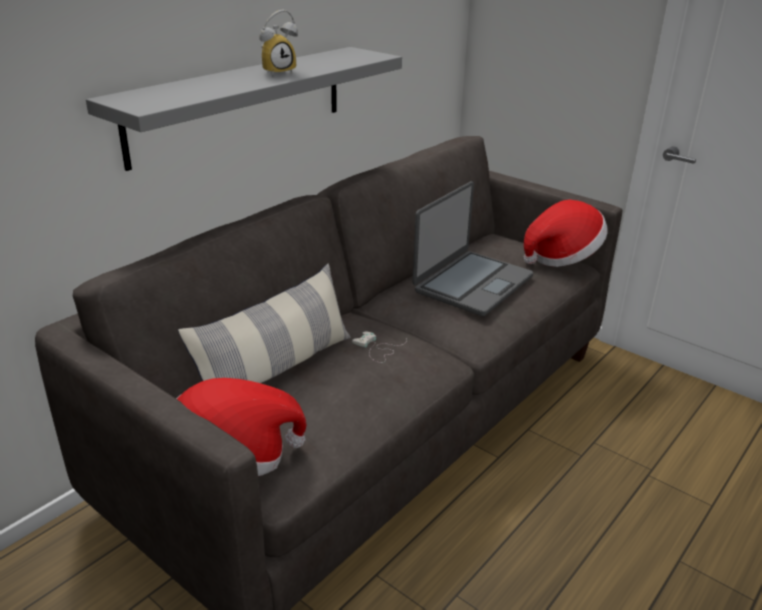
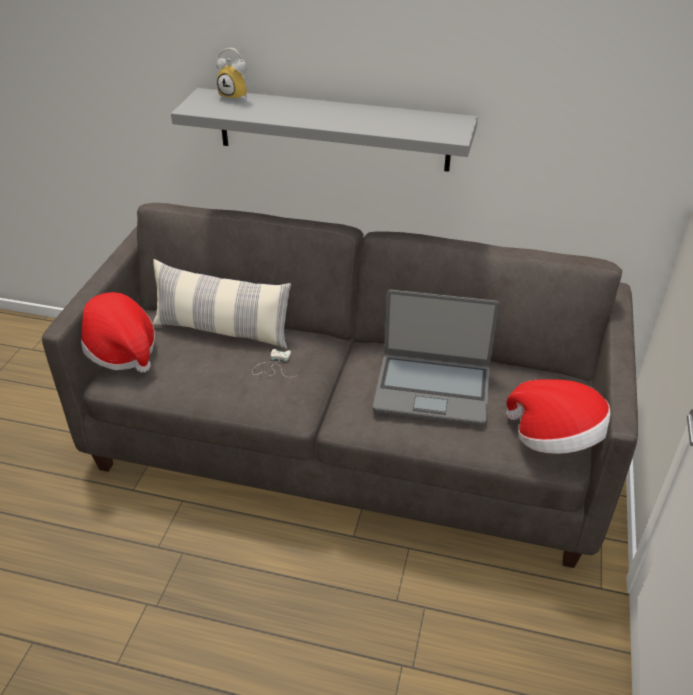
camera: 65 degrees right, 10 degrees up
(278, 72) = (335, 116): alarm clock -> alarm clock (236, 96)

